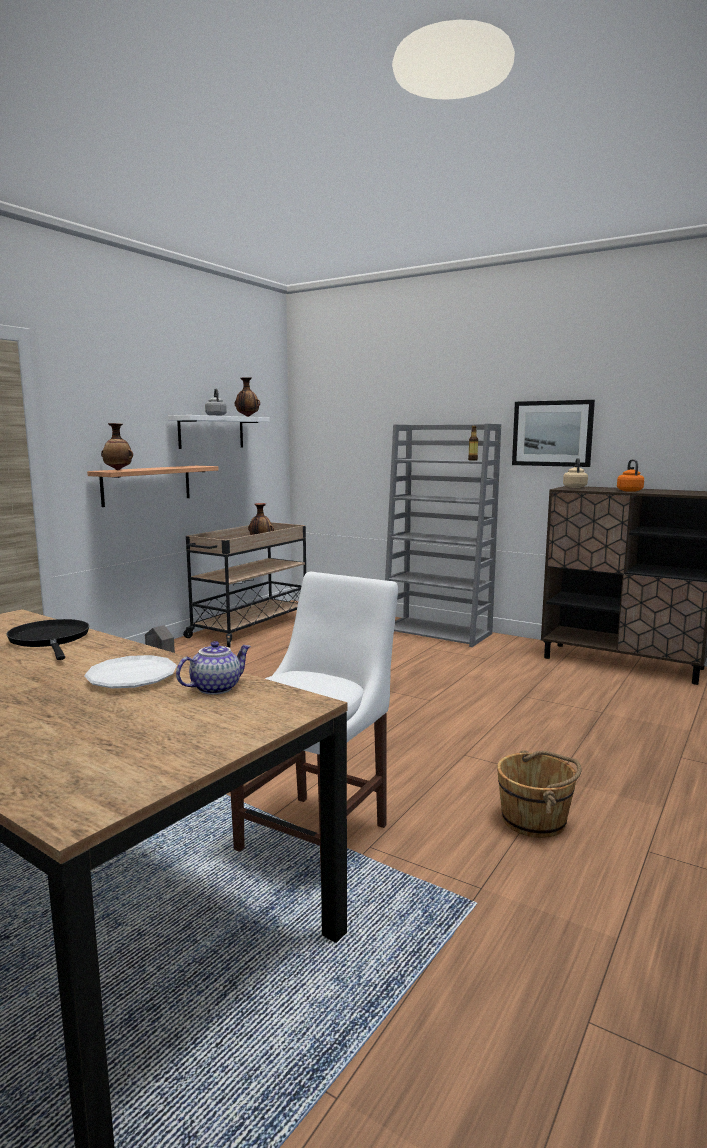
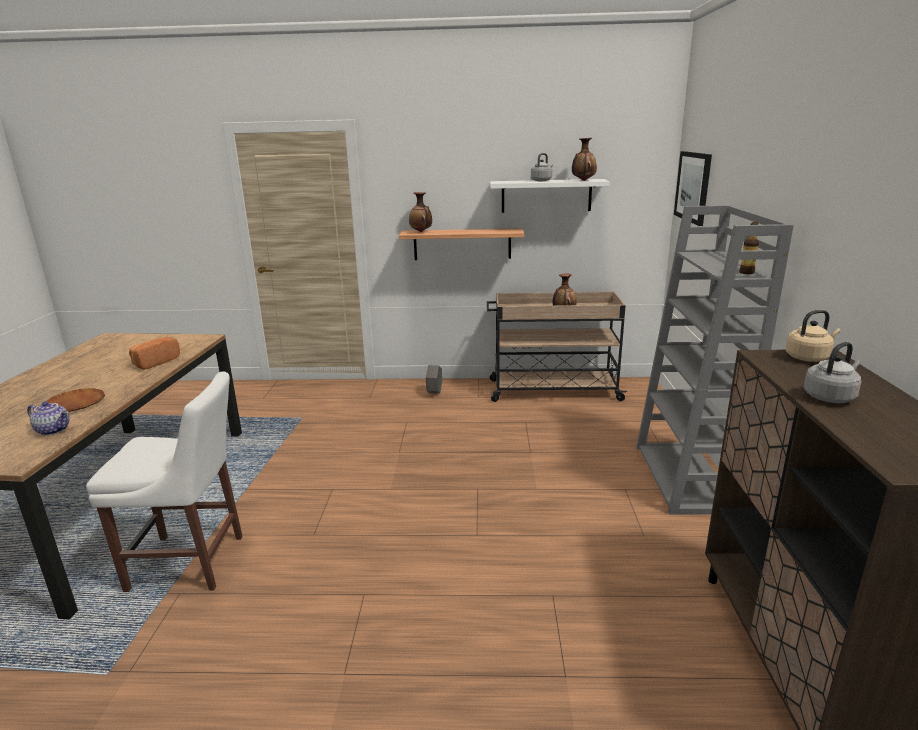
camera: 60 degrees right, 10 degrees up
(50, 640) = (154, 362): black frying pan -> bread
(132, 678) = (75, 404): white plate -> brown plate
(535, 820) = (249, 678): brown bucket -> none
(552, 433) = (845, 255): picture -> picture (693, 187)
(629, 490) = (830, 397): orange kettle -> grey kettle

